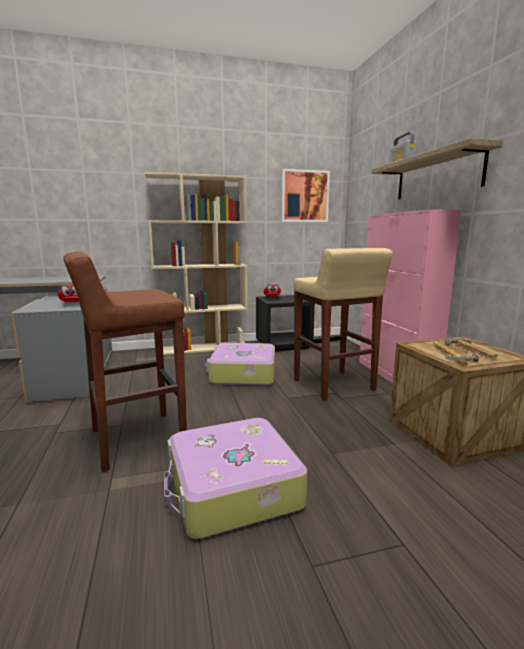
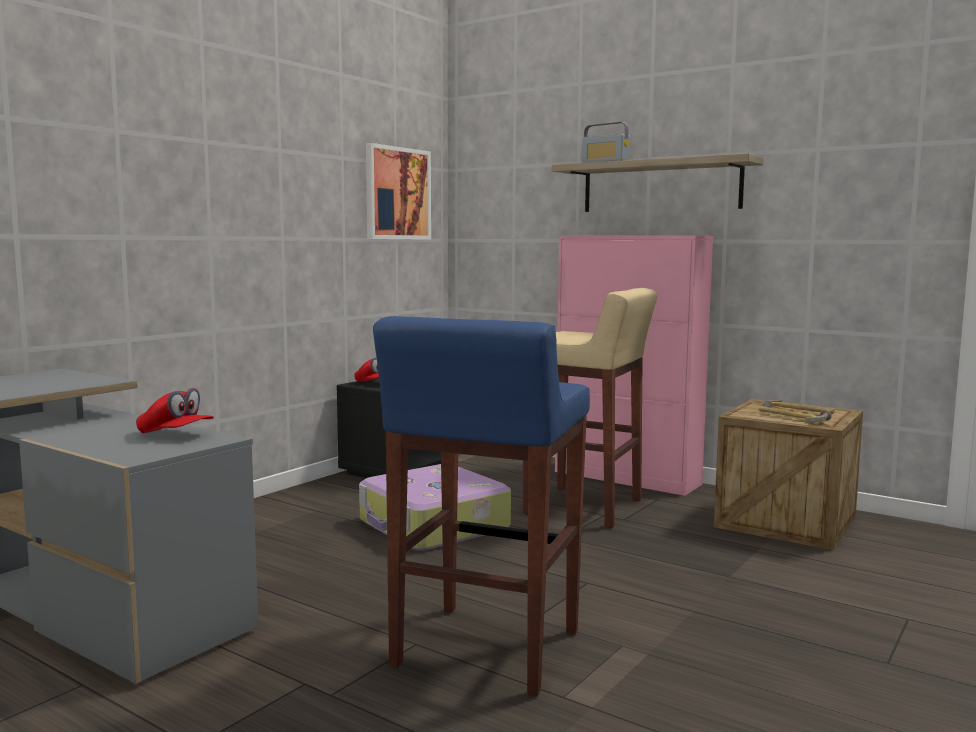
camera: 40 degrees left, 5 degrees down
(135, 439) = (485, 650): brown stool -> blue stool
(203, 348) = (266, 505): beige bookcase -> none
(232, 489) = (712, 644): suitcase -> none

